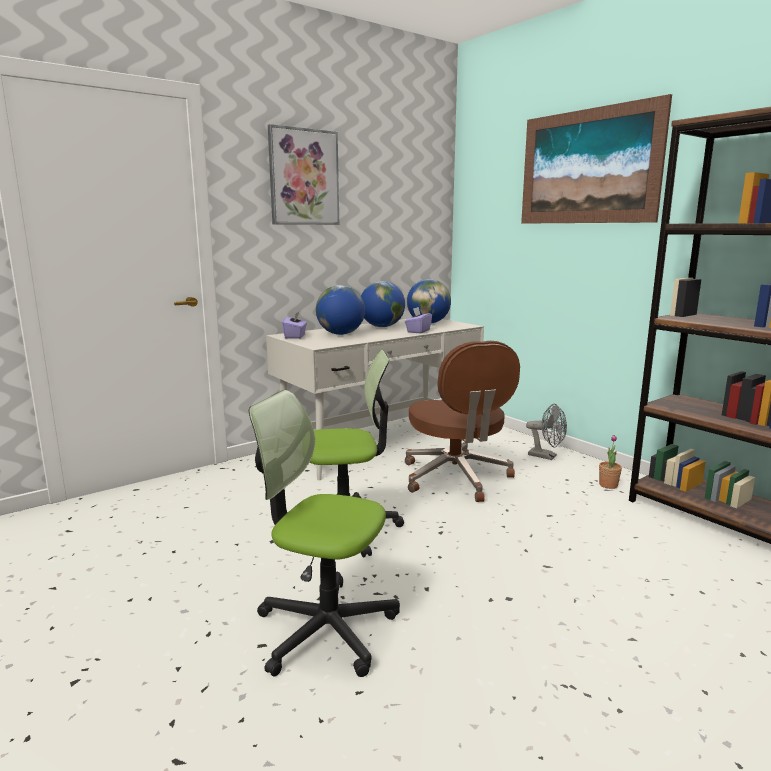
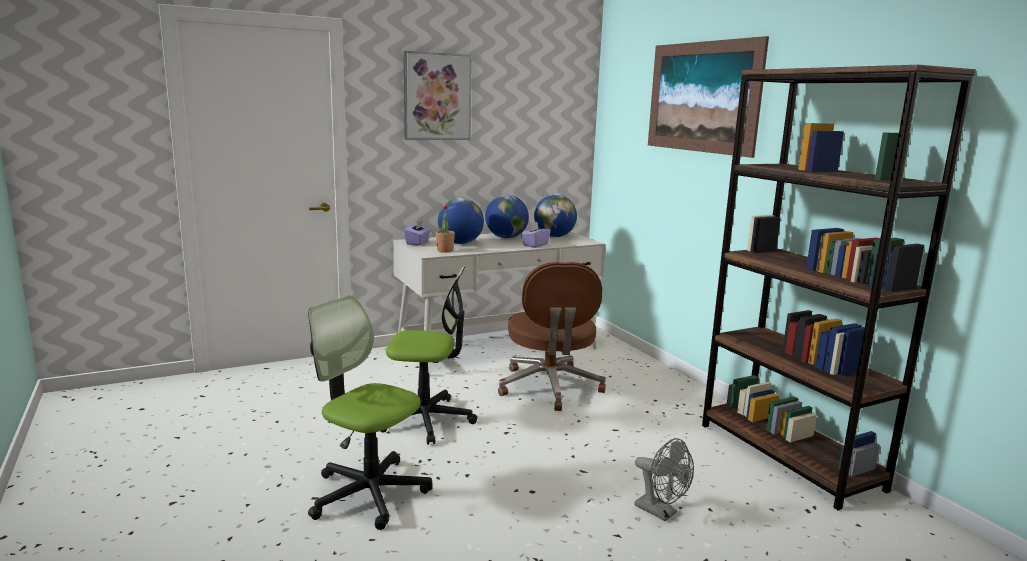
camera: 10 degrees right, 0 degrees up
(546, 456) = (650, 377): grey fan -> grey fan (661, 512)
(608, 485) = (692, 409): potted plant -> potted plant (445, 251)

